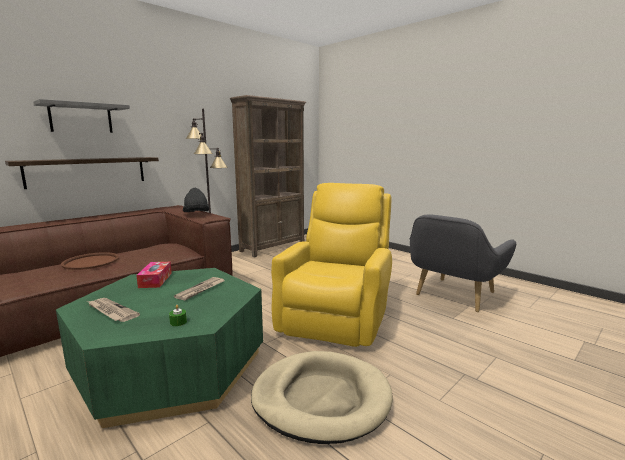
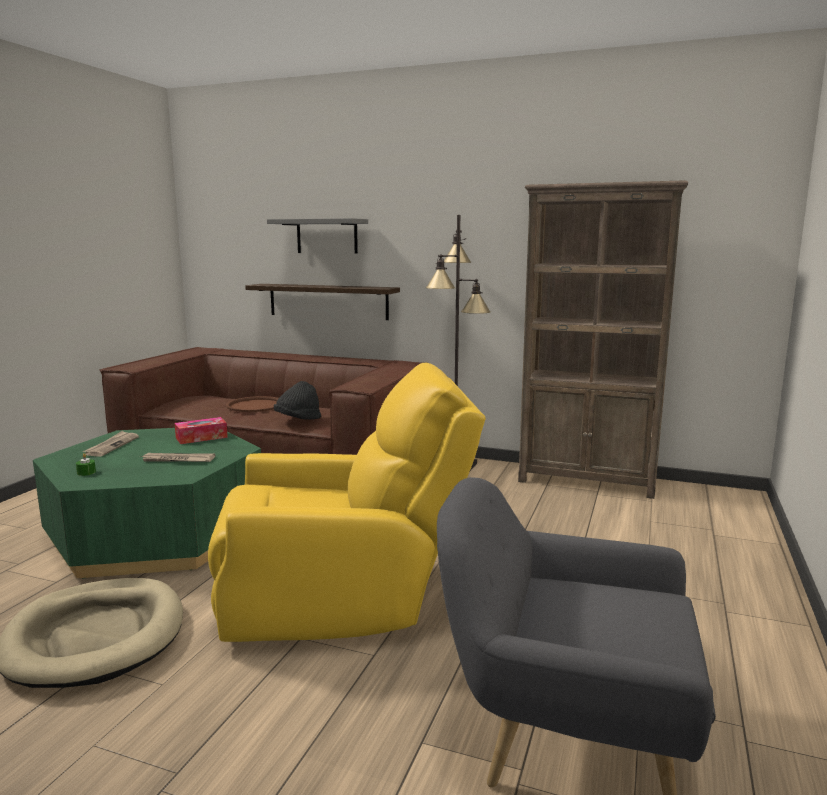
camera: 65 degrees right, 0 degrees up
(196, 214) = (374, 378): black hat -> black hat (298, 420)

